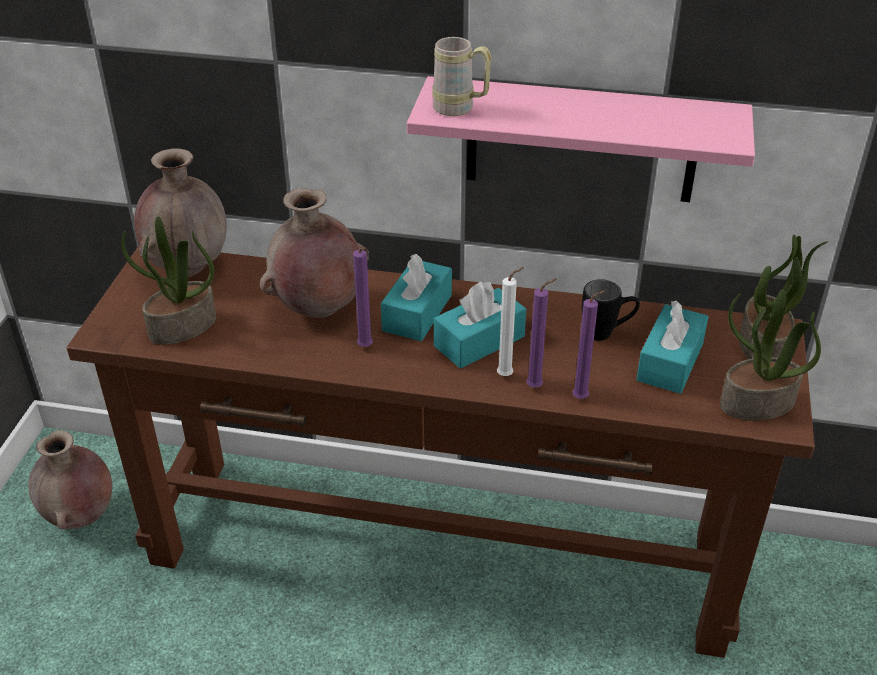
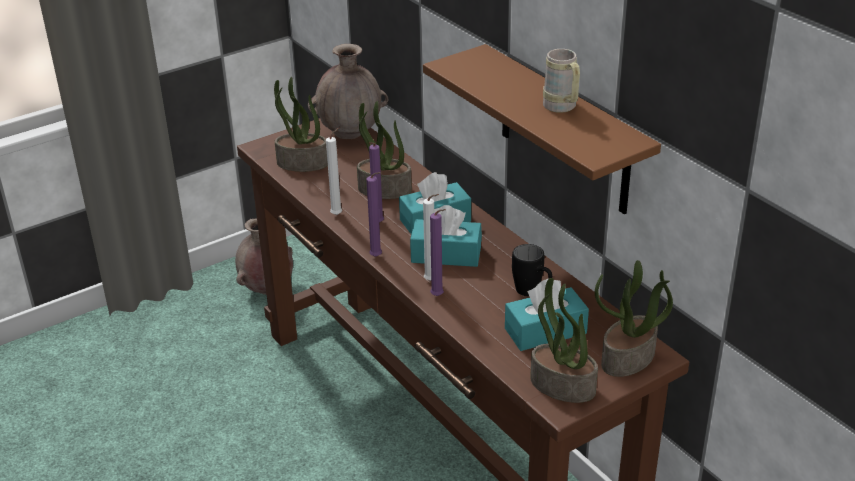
camera: 45 degrees right, 5 degrees down
(310, 361) = (338, 214): none -> white candle
(318, 309) = (383, 190): brown vase -> potted plant
(461, 109) = (465, 69): beige mug -> beige mug (562, 108)
(581, 140) = (564, 131): pink shelf -> brown shelf
(583, 398) = (455, 318): purple candle -> purple candle (377, 257)

